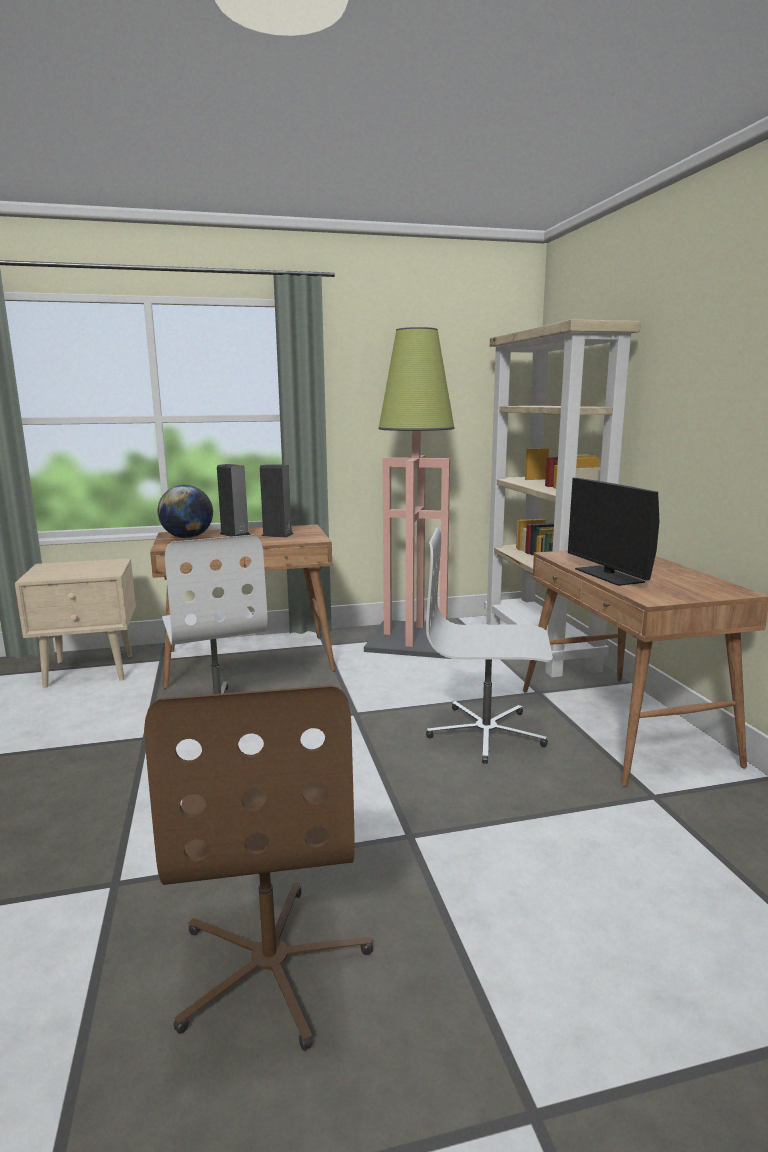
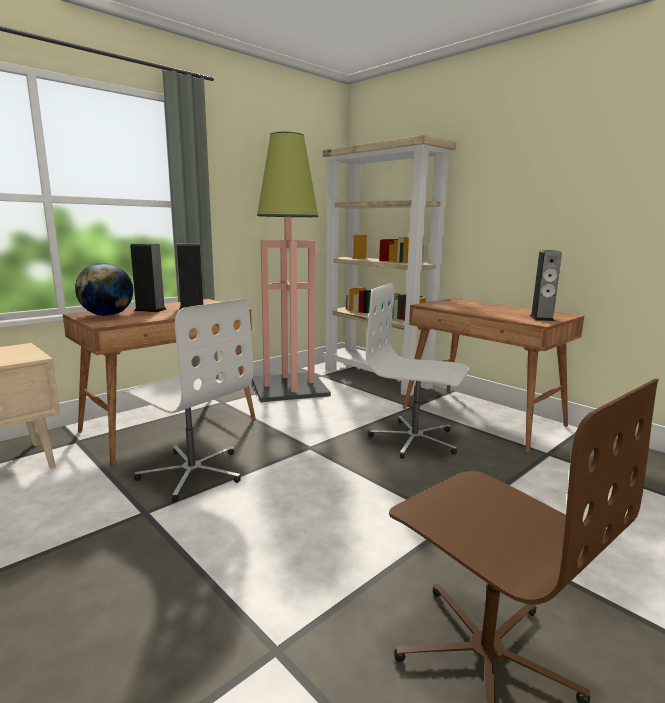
camera: 30 degrees left, 0 degrees up
(486, 733) = (414, 440): white office chair -> white office chair turned 45 degrees clockwise
(608, 575) = (485, 313): monitor -> none
(677, 592) = (541, 318): none -> speaker

